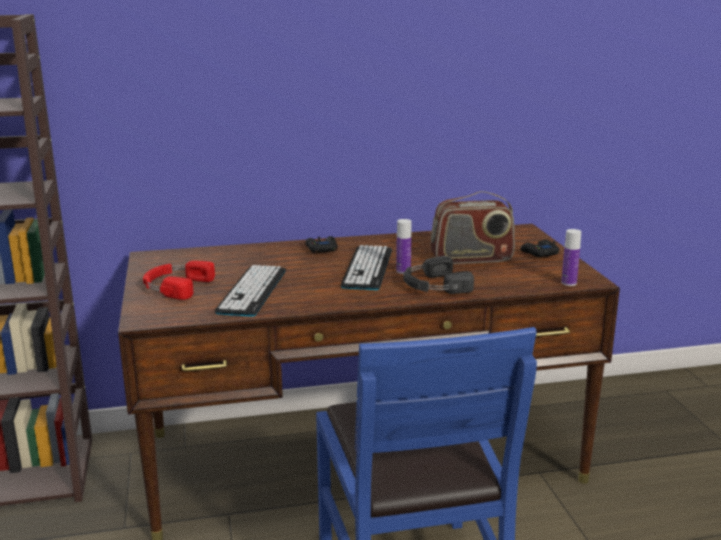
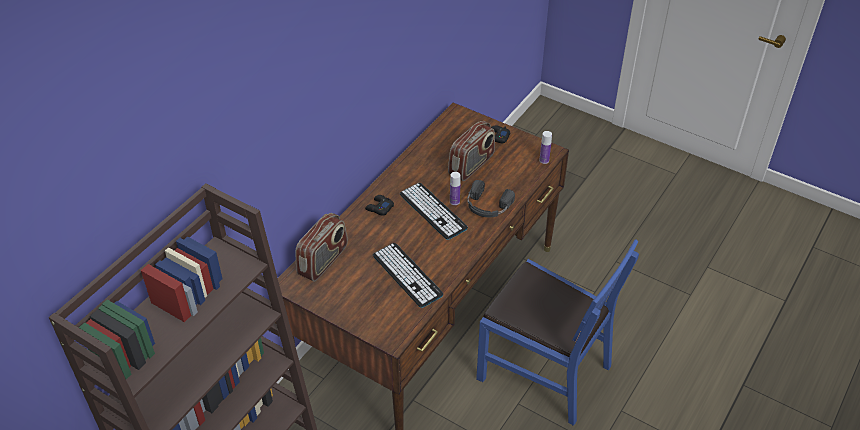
camera: 45 degrees left, 25 degrees up
(175, 286) = (358, 301): red headphones -> none
(204, 256) = (323, 261): none -> radio

